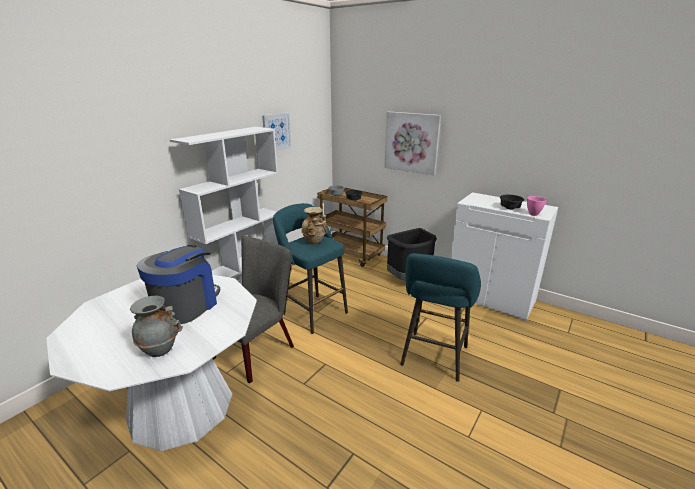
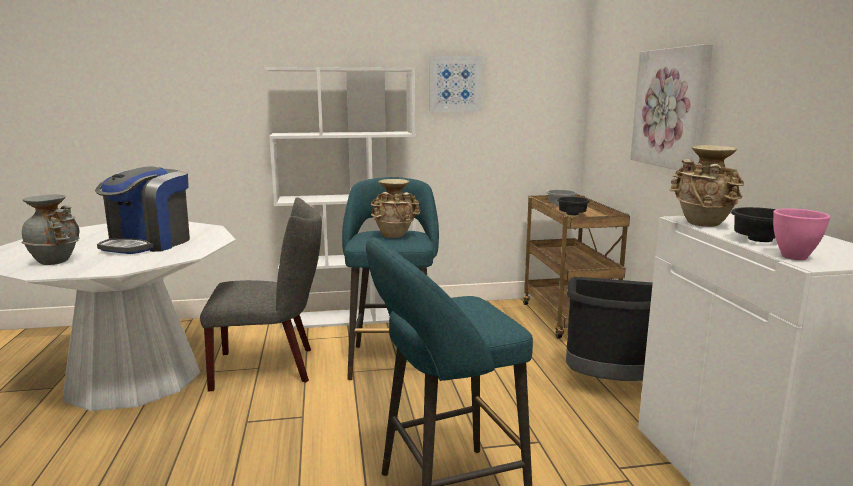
camera: 45 degrees right, 10 degrees down
(186, 305) = (149, 244): coffee machine -> coffee machine turned 135 degrees clockwise
(478, 204) = (703, 224): none -> beige vase

